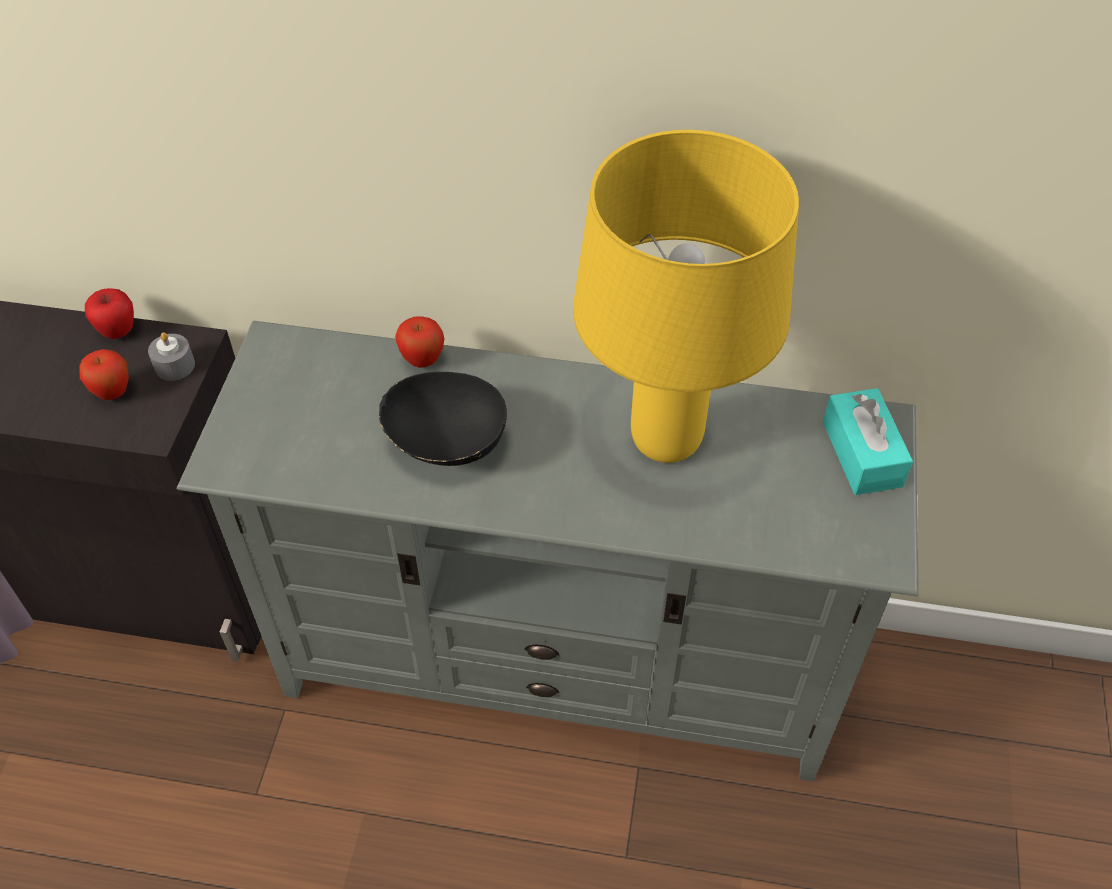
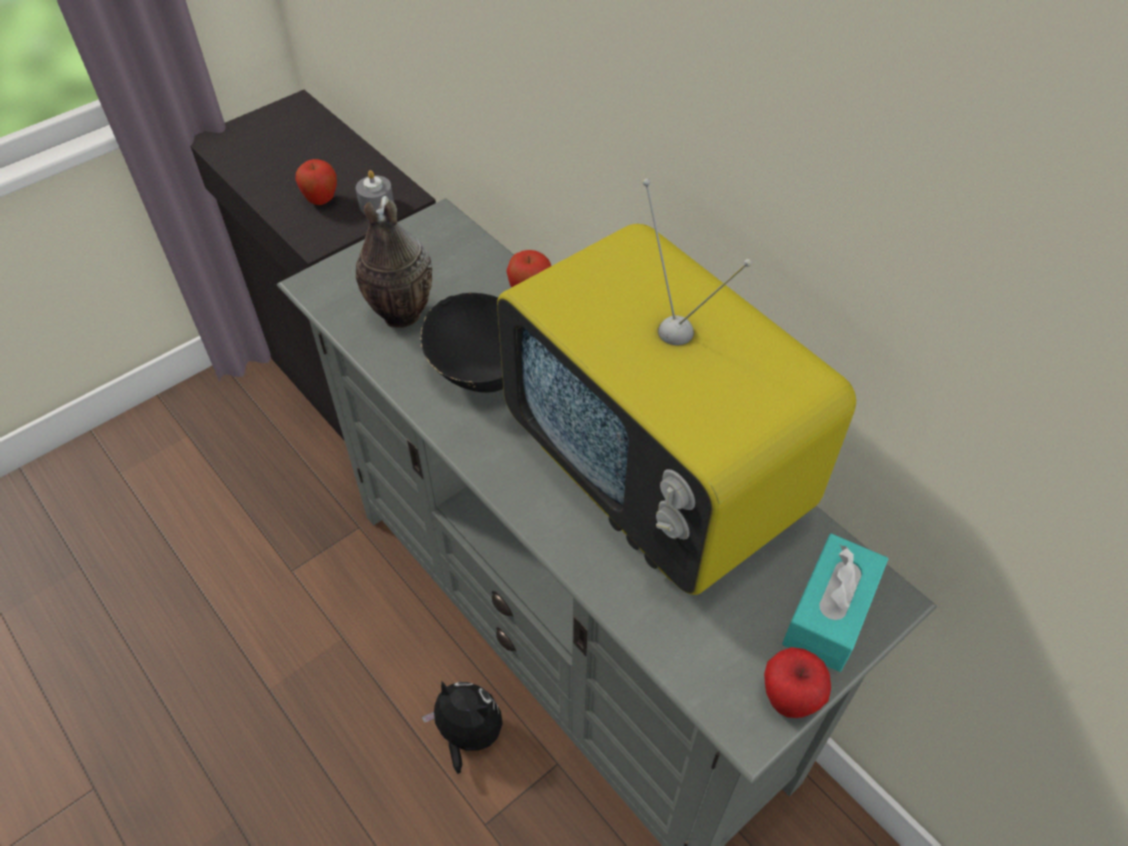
camera: 40 degrees right, 0 degrees up
(118, 331) = (367, 162): apple -> apple (789, 699)
(329, 445) = (400, 316): none -> vase
(548, 802) = (467, 734): none -> plush toy
(667, 440) = (658, 480): yellow table lamp -> television

